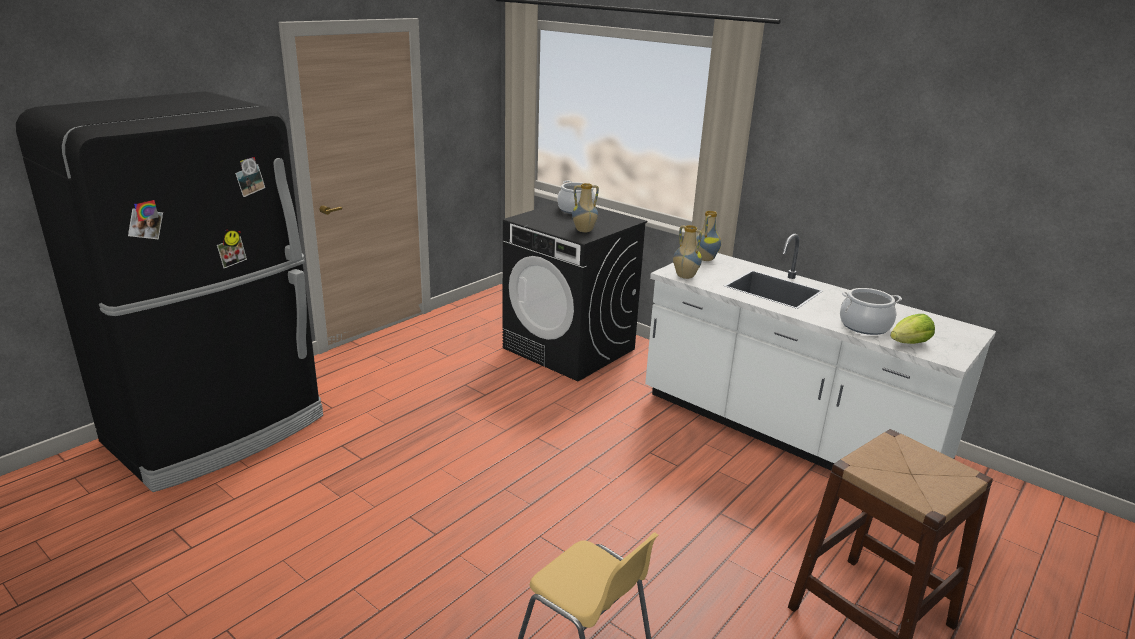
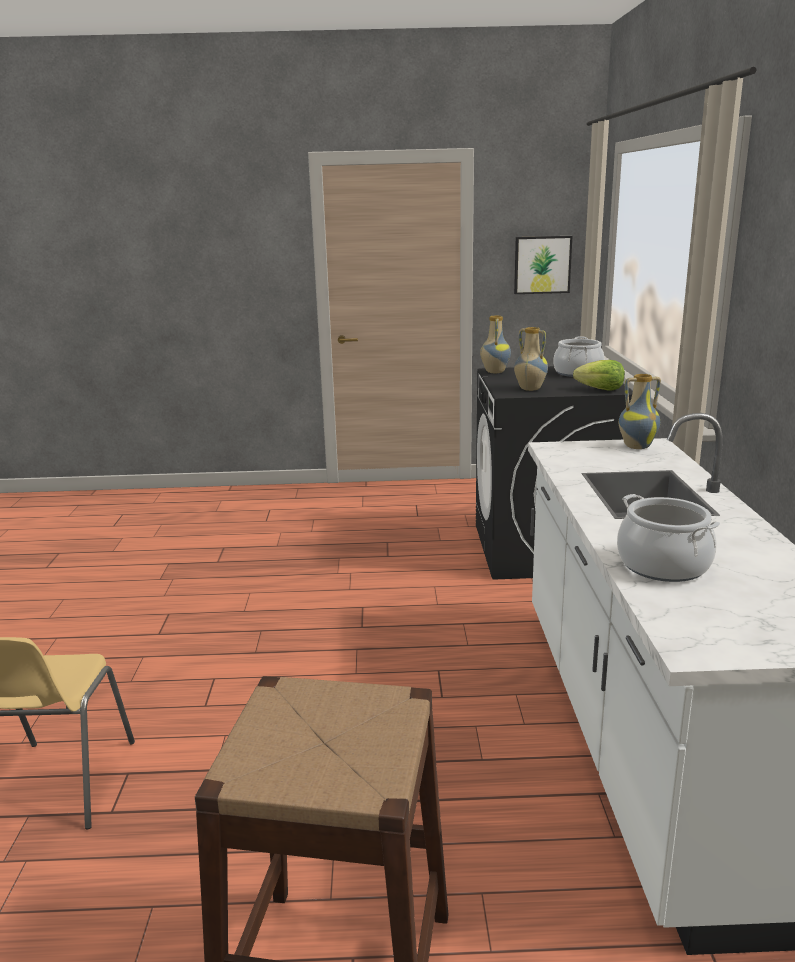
camera: 50 degrees right, 5 degrees down
(219, 430) = (181, 508): black fridge -> none
(469, 117) = (542, 264): none -> picture
(684, 276) = (557, 454): vase -> vase (494, 372)
(909, 343) = (677, 607): lettuce -> lettuce (600, 390)

